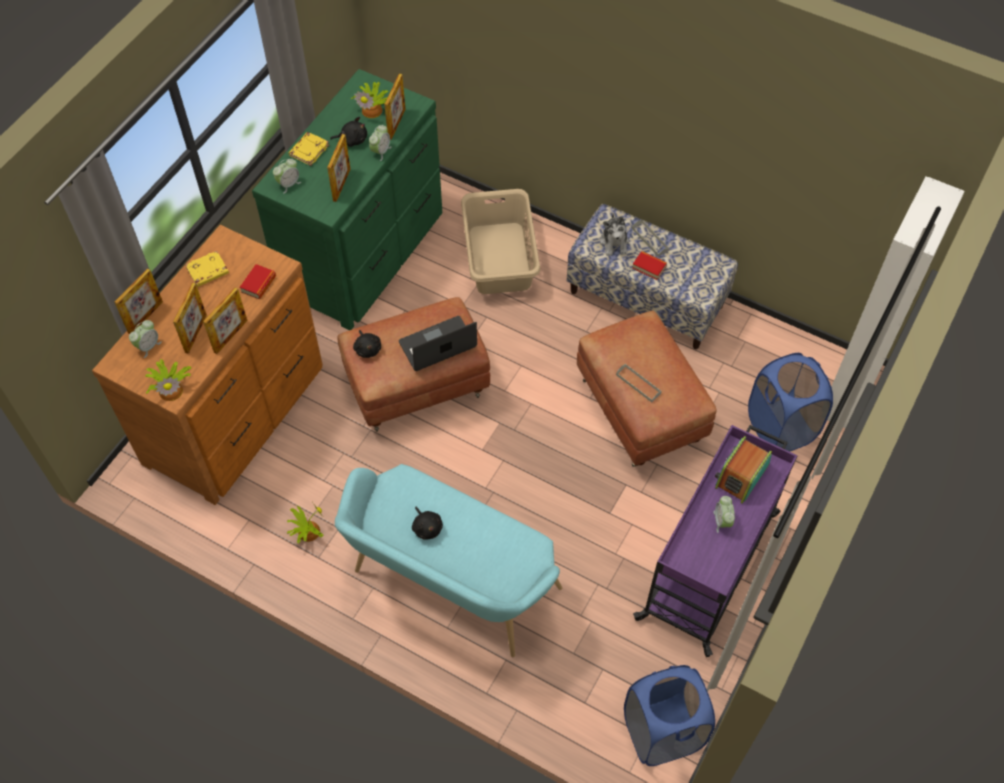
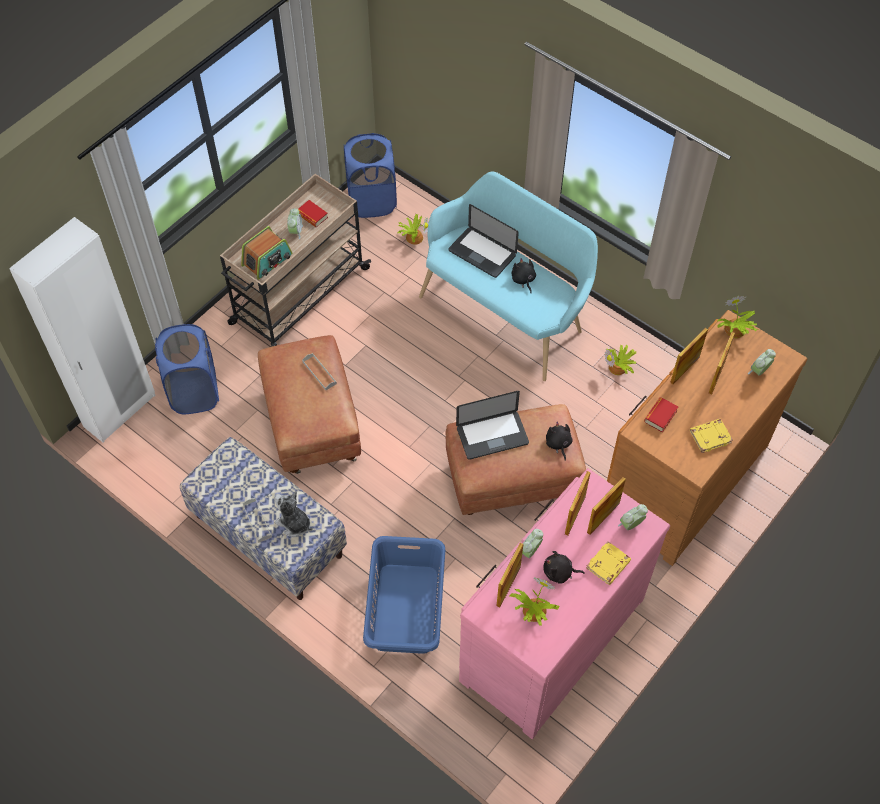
camera: 170 degrees left, 0 degrees up
(145, 317) = (765, 399): picture frame -> picture frame (603, 518)
(366, 254) = (549, 637): green dresser -> pink dresser
(484, 556) = (482, 253): none -> laptop
(500, 257) = (405, 609): beige laundry basket -> blue laundry basket
(590, 680) = (413, 237): none -> potted plant
(614, 242) = (294, 523): plush toy -> plush toy turned 60 degrees counterclockwise
(649, 267) = (269, 490): book -> book (312, 216)
(709, 564) = (298, 297): purple cart -> beige cart

